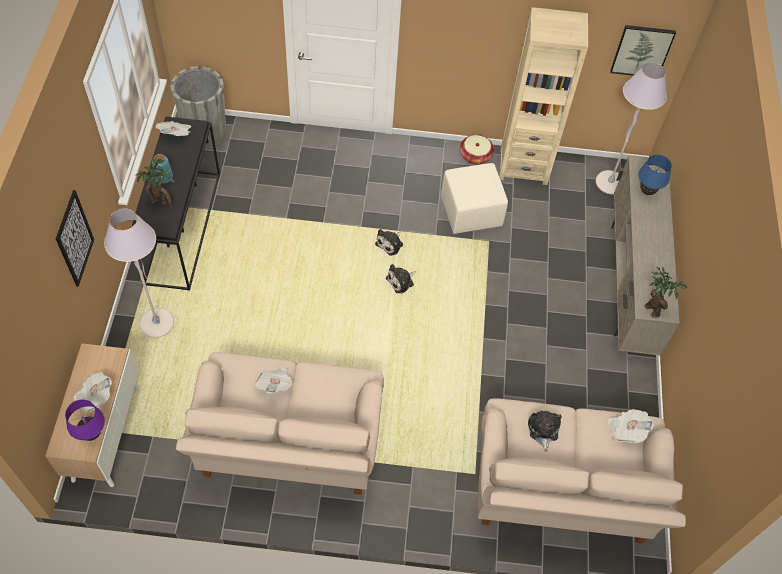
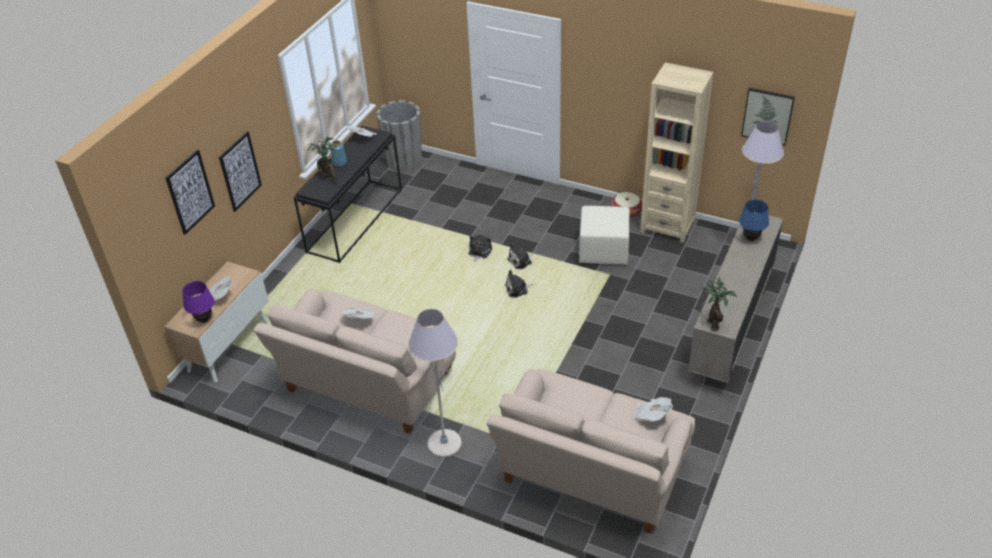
camera: 25 degrees right, 15 degrees down
(39, 297) = (190, 192): none -> picture
(156, 323) = (303, 280): grey floor lamp -> grey floor lamp (444, 443)
(543, 430) = (573, 399): plush toy -> plush toy (479, 252)

